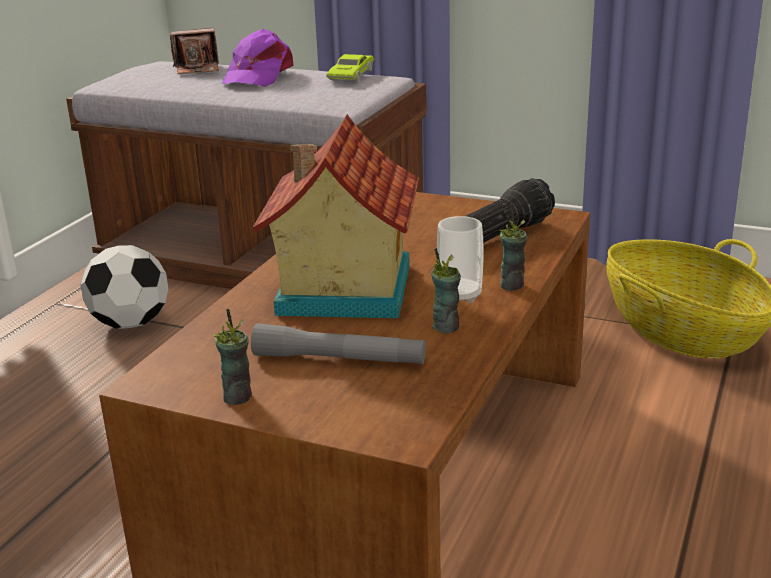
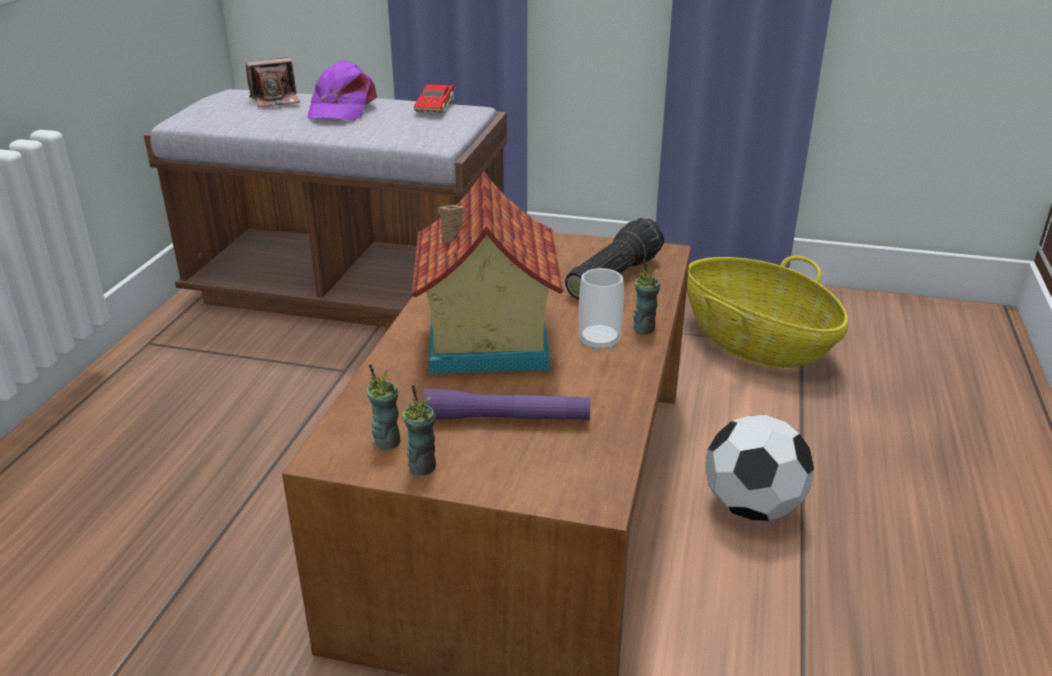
camera: 10 degrees left, 5 degrees up
(131, 324) = (231, 362): football -> football (752, 507)
(339, 359) = (507, 418): grey flashlight -> purple flashlight
(350, 75) = (435, 106): green toy car -> red toy car
(446, 327) = (597, 377): cup -> cup (387, 441)

